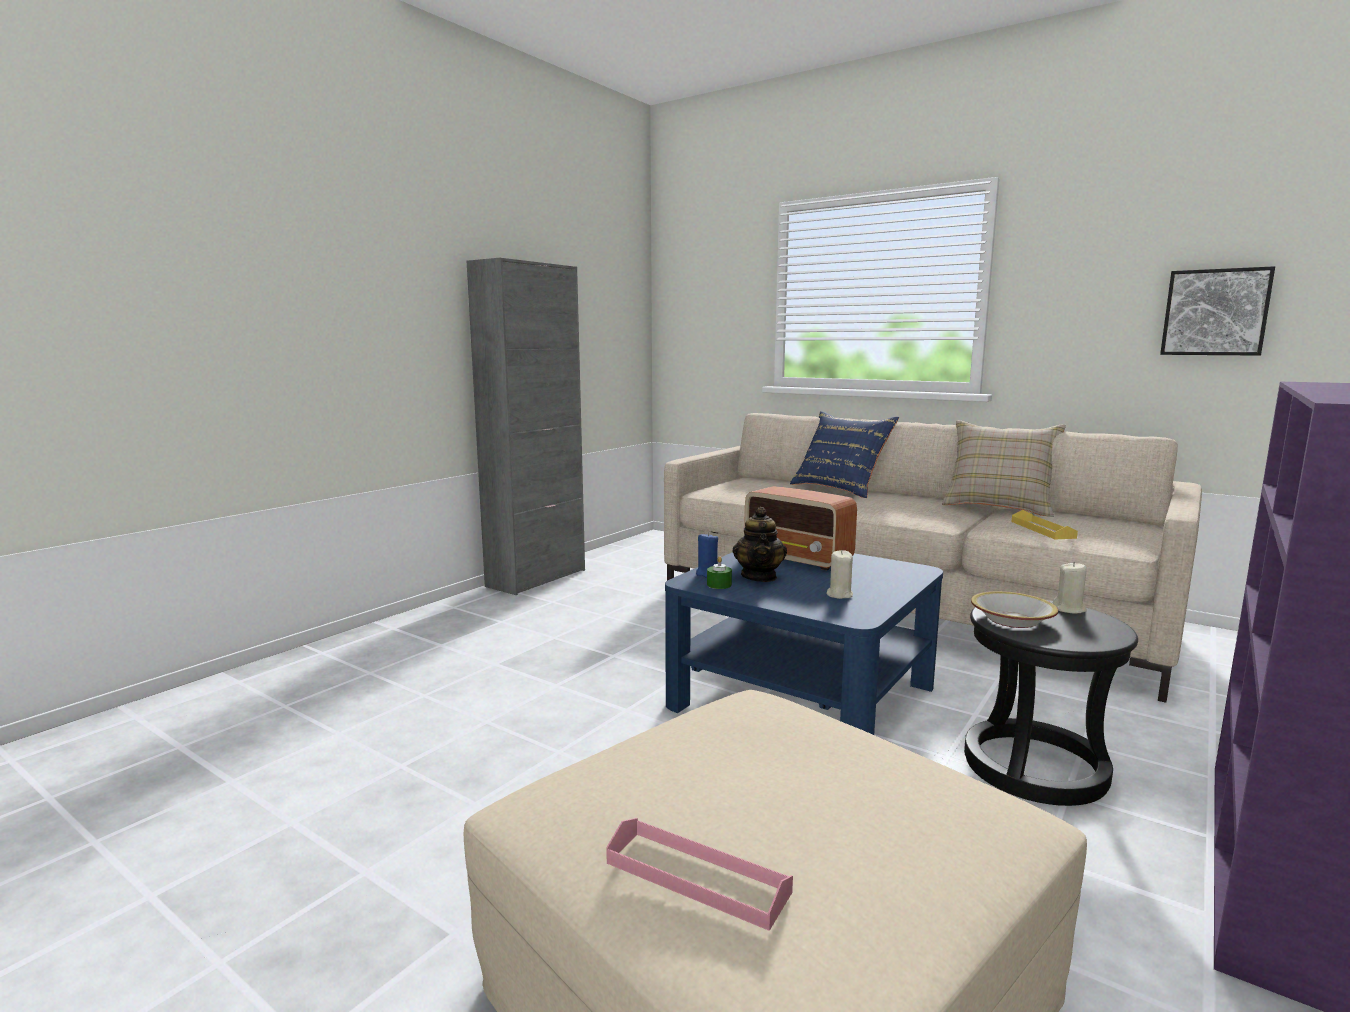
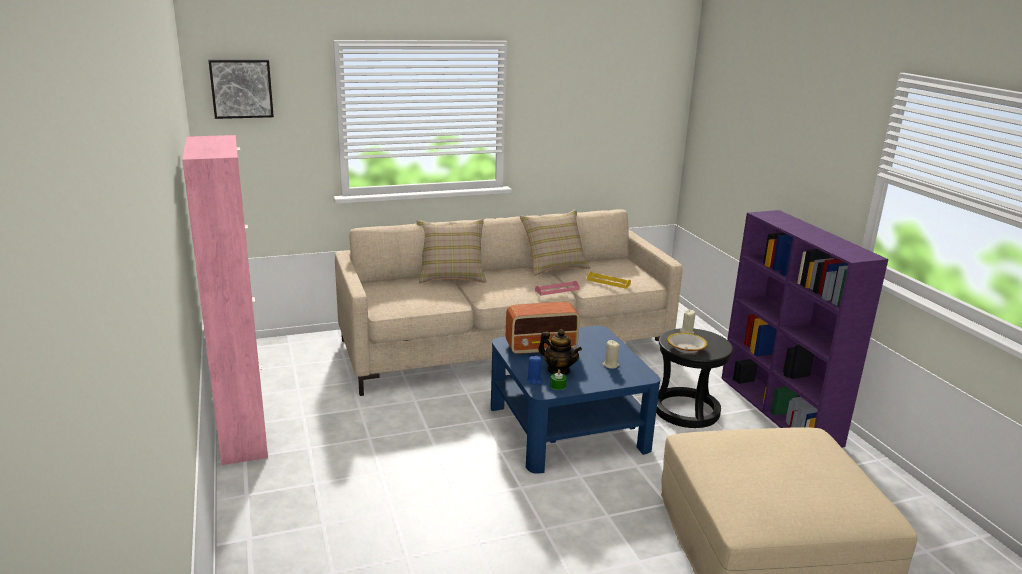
camera: 55 degrees left, 10 degrees up
(537, 578) = (244, 435): grey cabinet -> pink cabinet
(697, 877) = (822, 504): pink tray -> pink tray (557, 290)
(840, 489) = (451, 276): blue pillow -> beige pillow
(1215, 312) = (620, 131): picture -> picture (241, 88)

